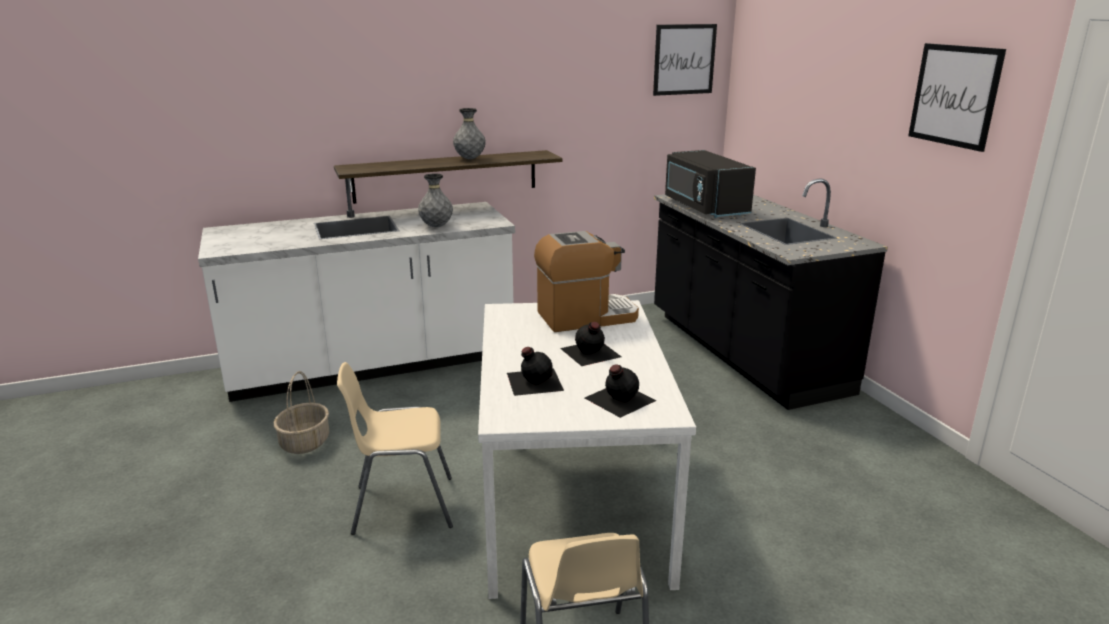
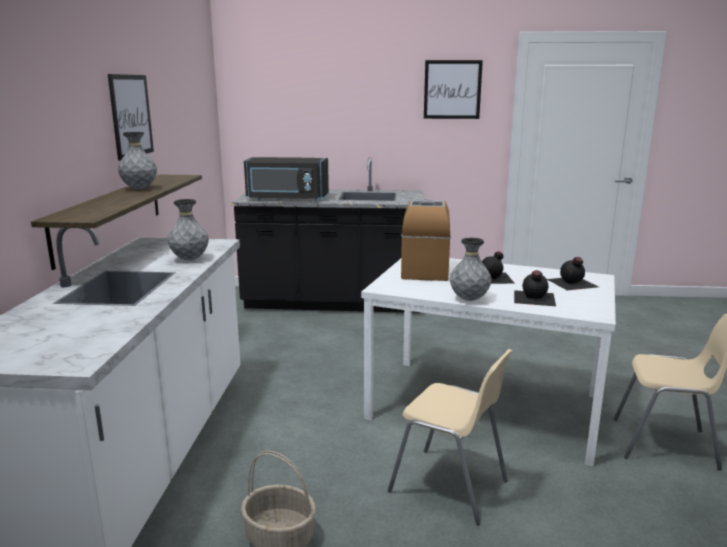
camera: 65 degrees left, 5 degrees down
(402, 505) = (450, 486): beige chair -> beige chair turned 75 degrees counterclockwise
(498, 350) = (469, 299): none -> grey vase
(684, 59) = (203, 84): picture -> picture (131, 116)

